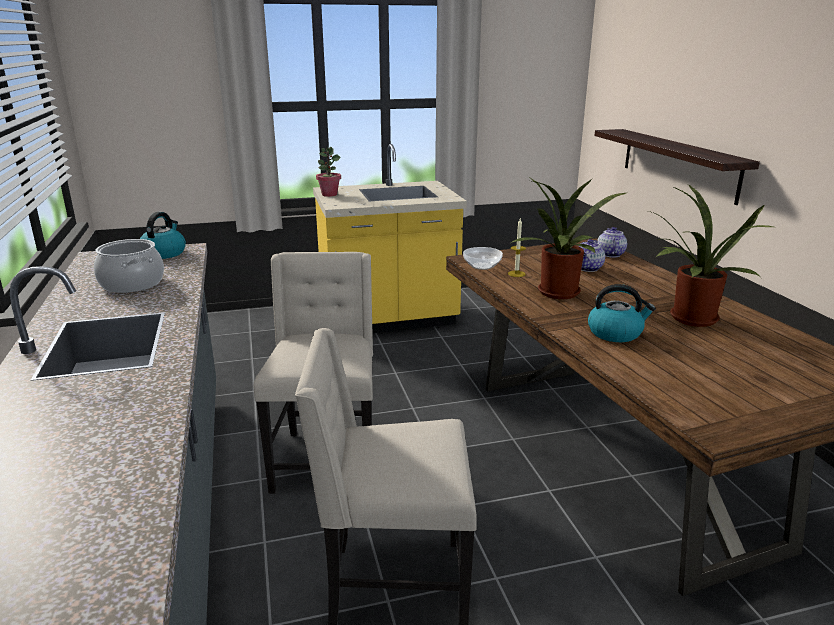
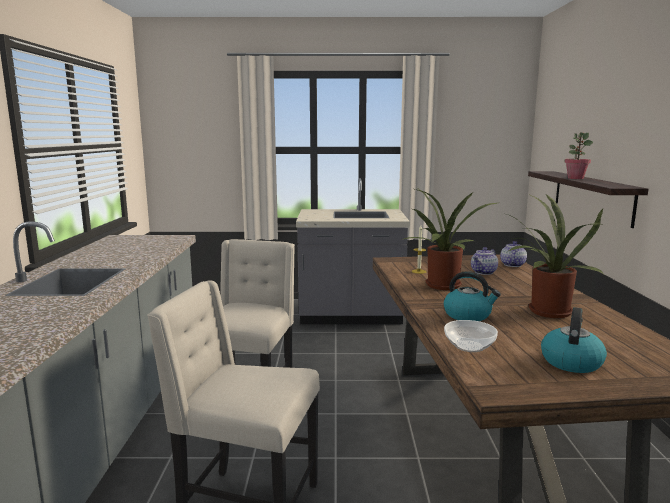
camera: 15 degrees right, 10 degrees down
(131, 284) = (122, 252): cooking pot -> none
(164, 253) = (161, 238): kettle -> kettle (571, 362)
(329, 194) = (308, 213): potted plant -> potted plant (575, 178)
(389, 320) = (350, 316): yellow counter -> grey counter
(481, 266) = (395, 265): bowl -> bowl (469, 346)

